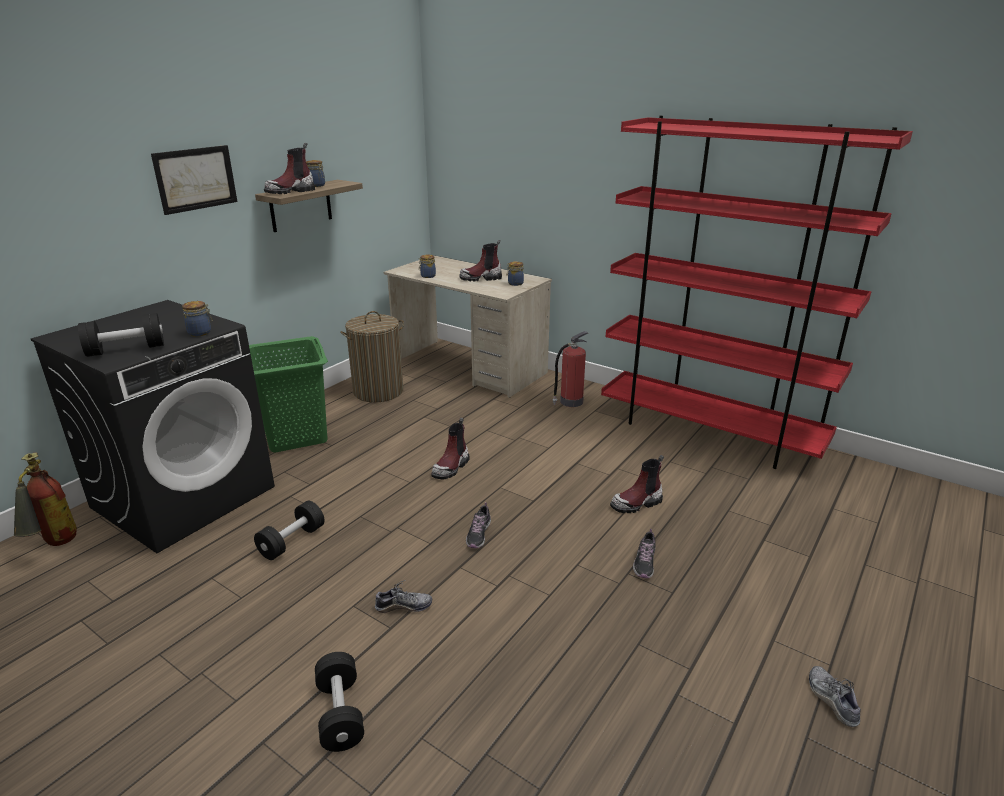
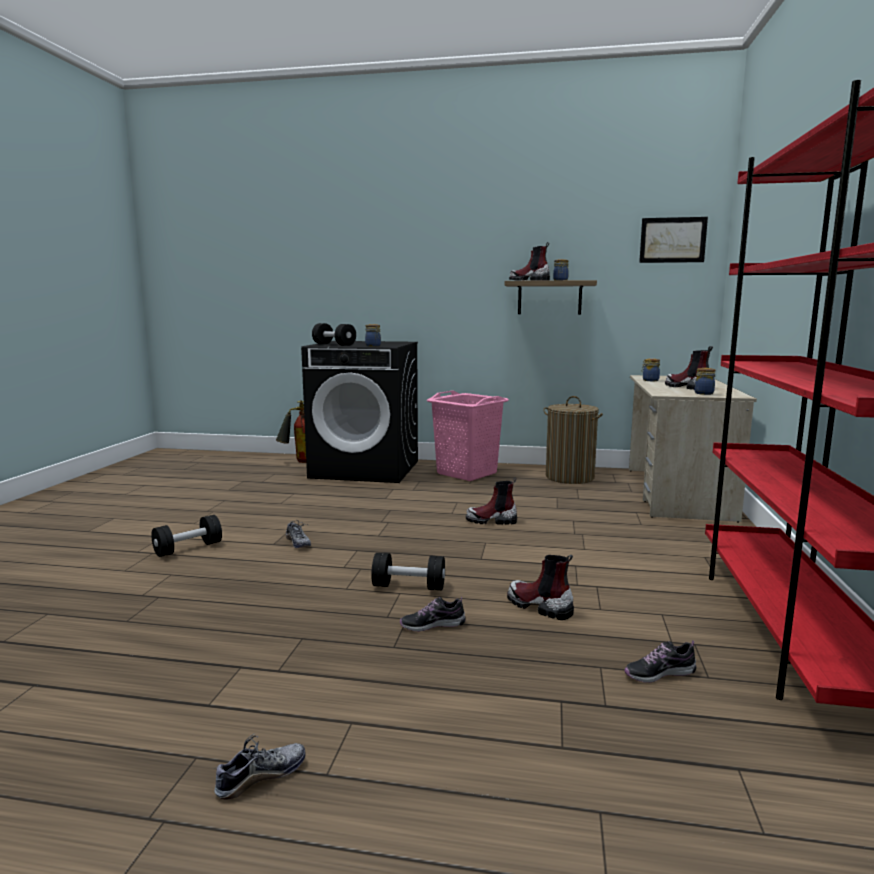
camera: 65 degrees right, 15 degrees down
(196, 179) = (460, 264): picture -> picture (672, 240)
(292, 541) = (344, 500): black dumbbell -> black dumbbell (409, 586)
(295, 436) = (467, 473): green laundry basket -> pink laundry basket
(478, 534) = (406, 548): shoe -> shoe (659, 673)
(570, 402) = (698, 542): fire extinguisher -> none

